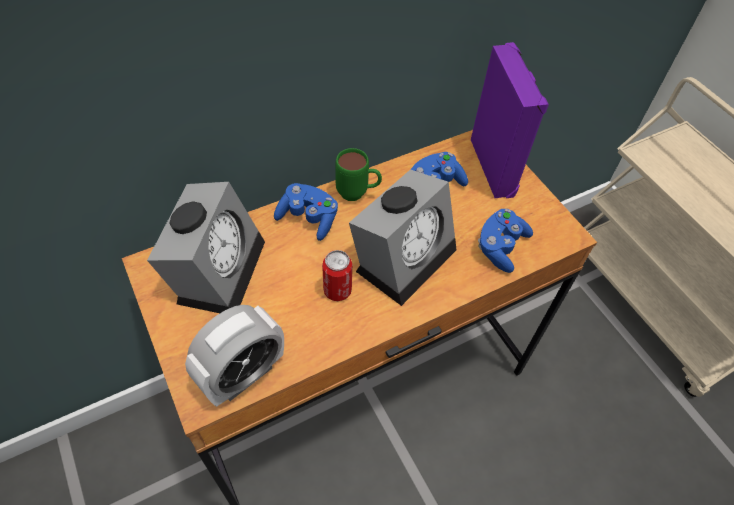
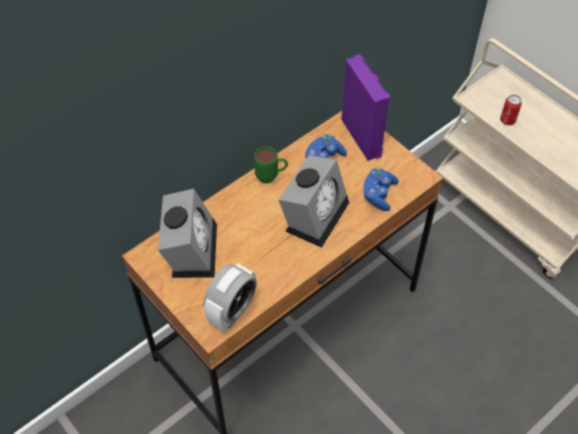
camera: 10 degrees left, 0 degrees up
(308, 219) = (242, 201): blue game controller -> none
(337, 290) = (276, 246): can -> can (507, 120)

